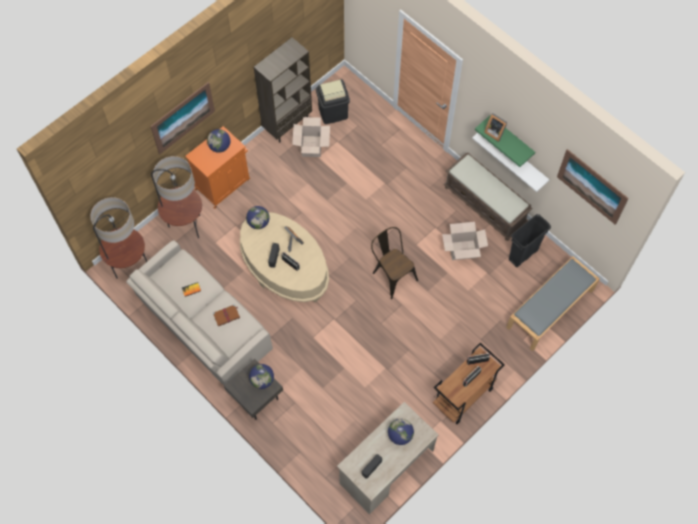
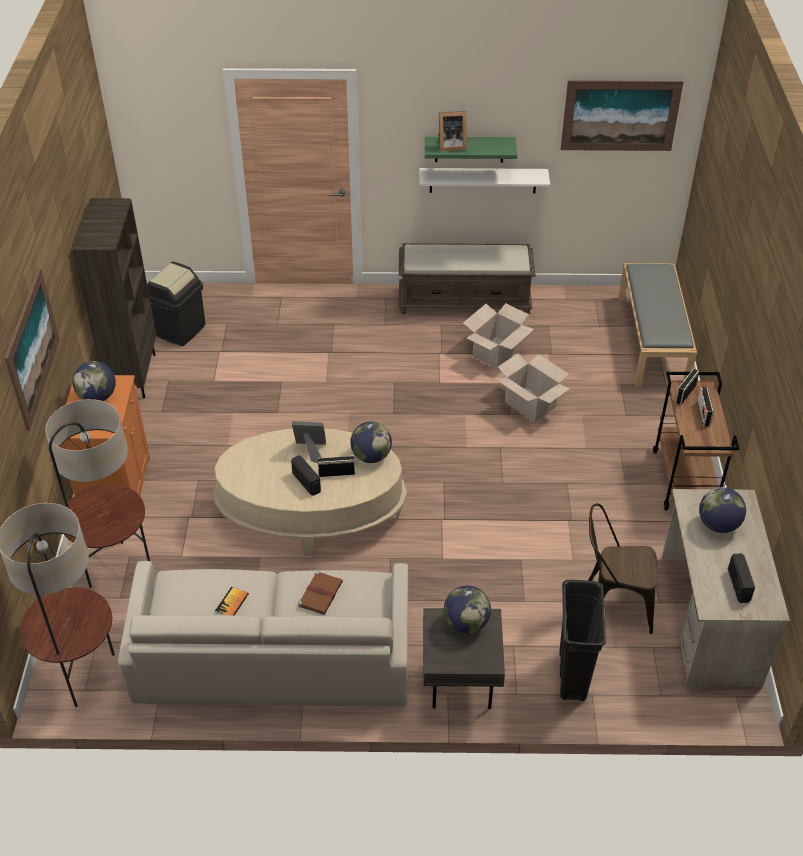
camera: 45 degrees left, 20 degrees down
(258, 223) = (238, 462): globe -> globe (371, 456)
(311, 146) = (192, 376): cardboard box -> cardboard box (529, 404)
(392, 274) = (450, 428): brown chair -> brown chair (612, 603)
(523, 254) = (561, 315): black trash can -> black trash can (572, 674)

